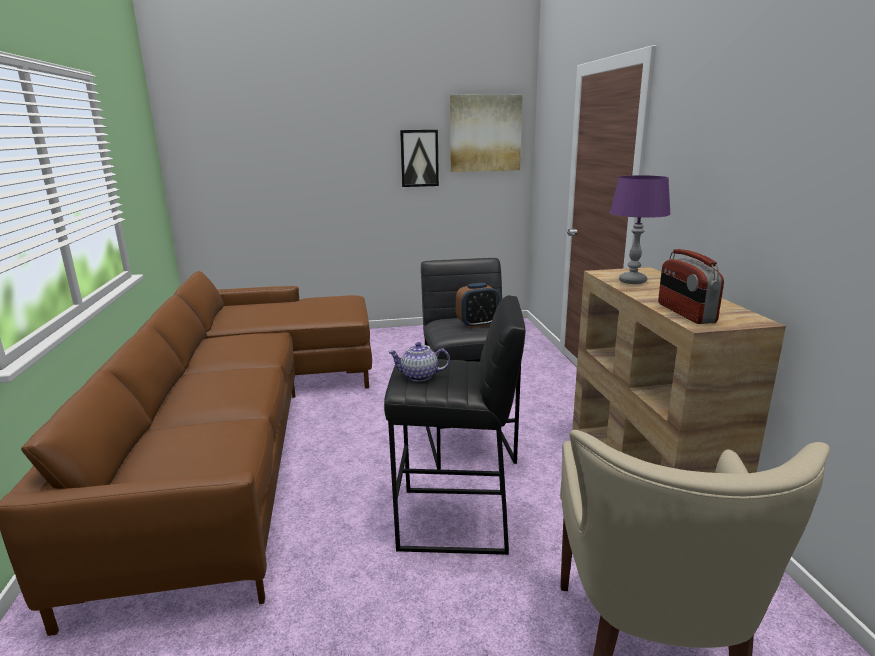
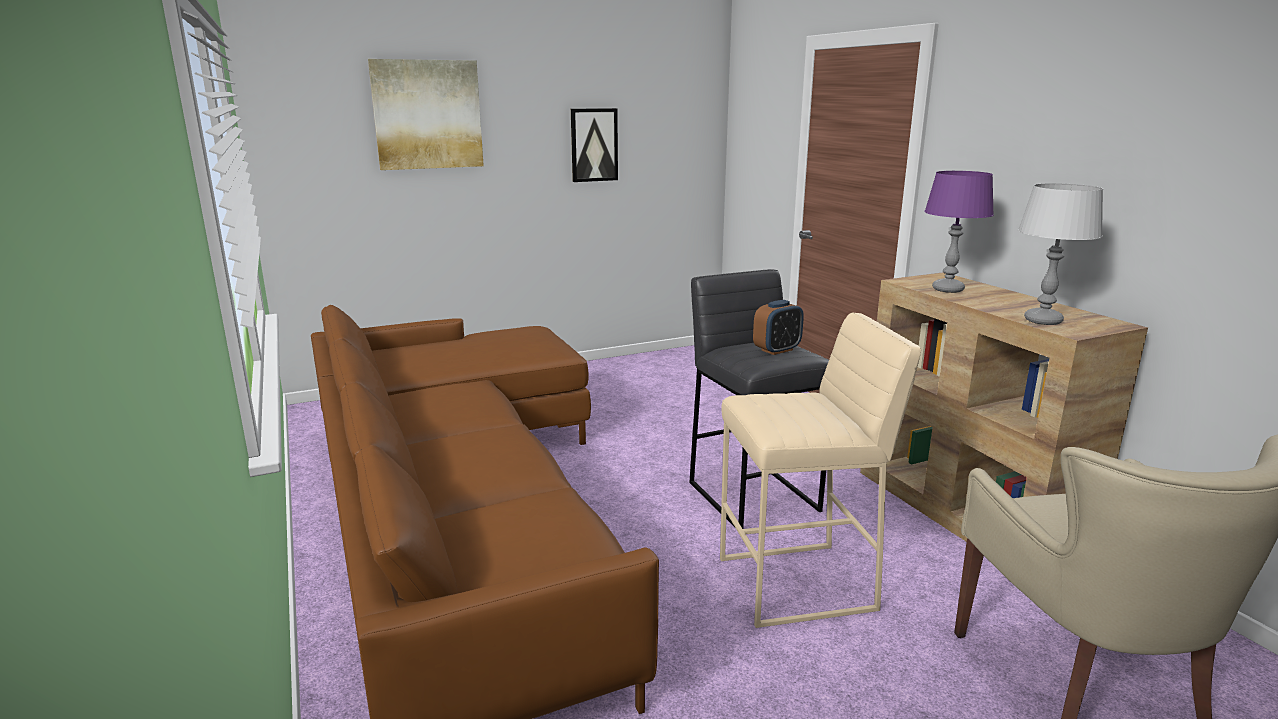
camera: 15 degrees left, 0 degrees up
(419, 376) = (779, 414): teapot -> none
(456, 520) = (798, 583): black stool -> beige stool
(485, 133) = (672, 113): picture -> picture (427, 115)
(685, 313) = (1043, 321): radio -> grey table lamp

